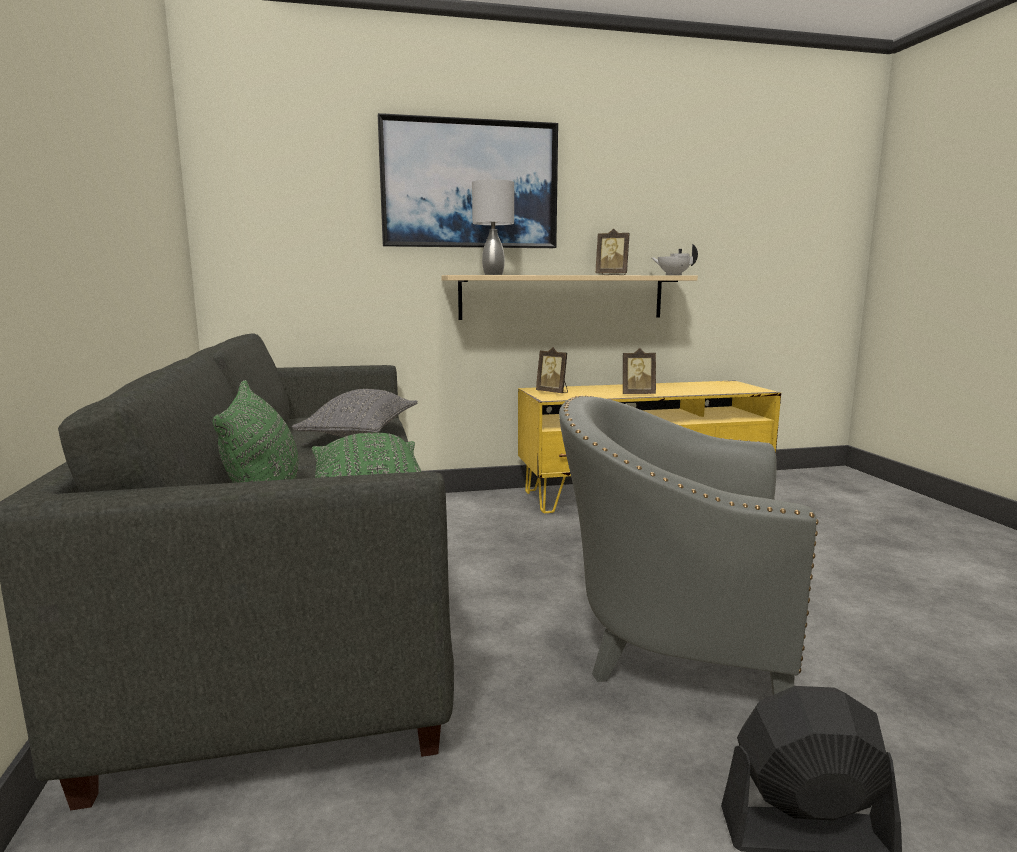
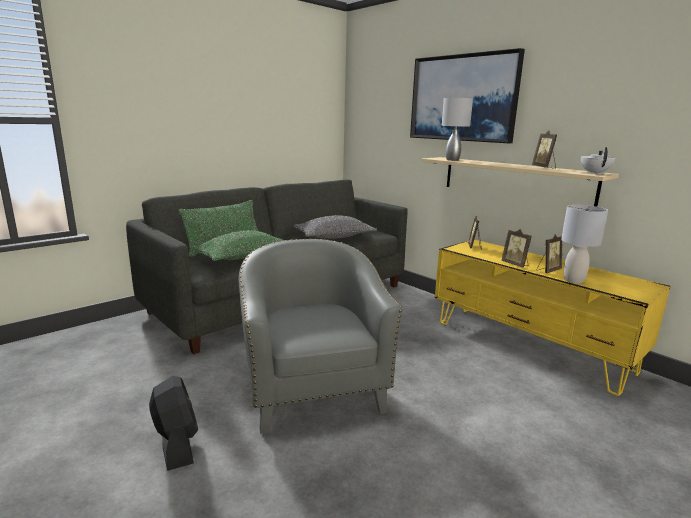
camera: 60 degrees right, 5 degrees up
(668, 392) = (548, 270): none -> picture frame
(704, 392) = (573, 280): none -> grey table lamp

